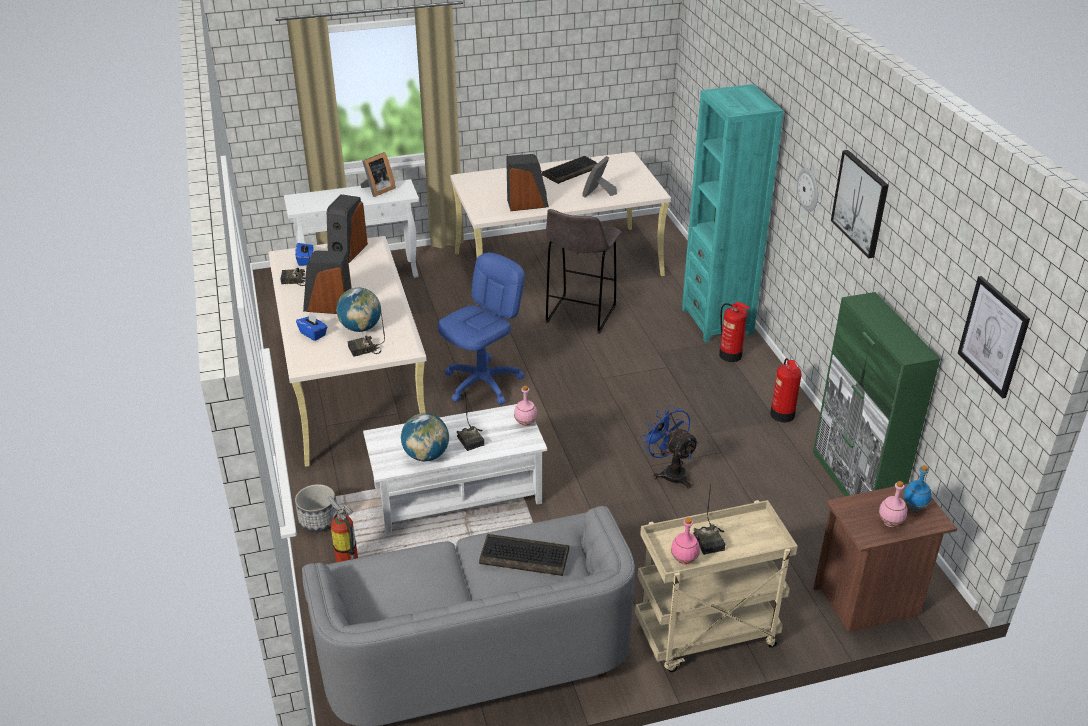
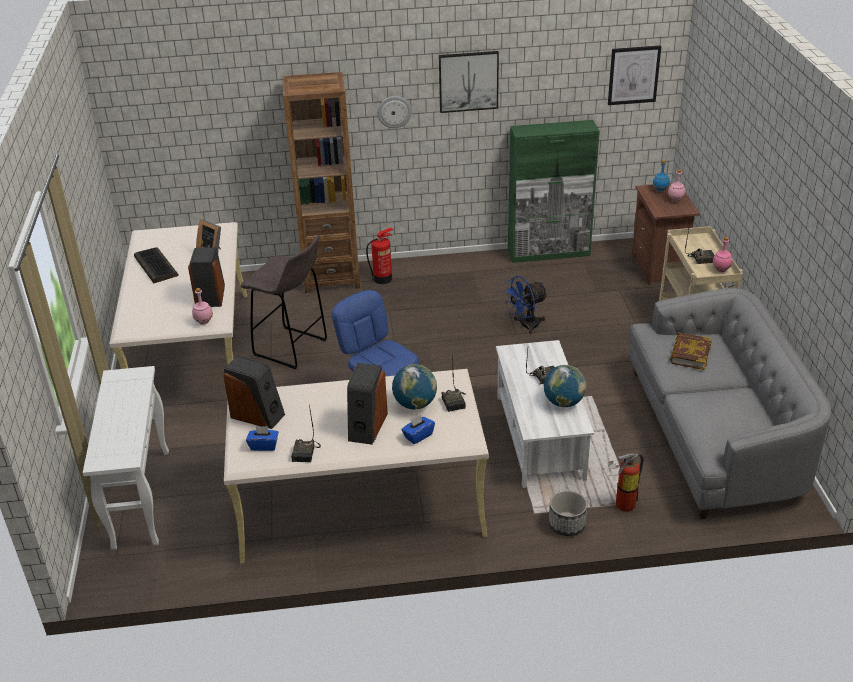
camera: 80 degrees left, 0 degrees up
(377, 190) = (116, 395): picture frame -> none
(525, 423) = (525, 348): pink bottle -> pink bottle (203, 322)
(525, 556) = (690, 354): keyboard -> book
(717, 321) = (331, 278): turquoise bookcase -> brown bookcase
(782, 415) = (466, 268): fire extinguisher -> none

